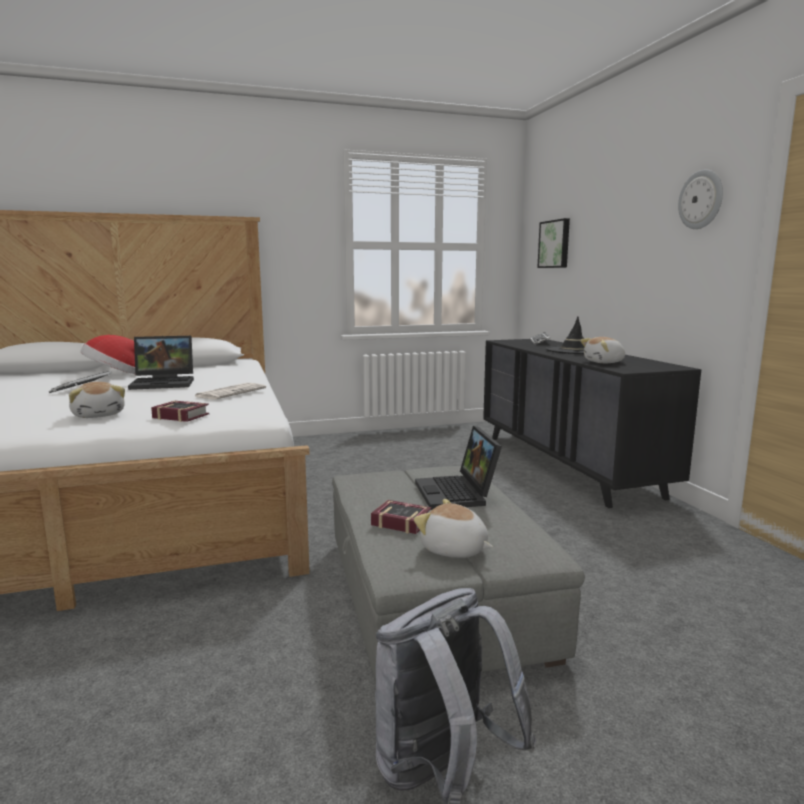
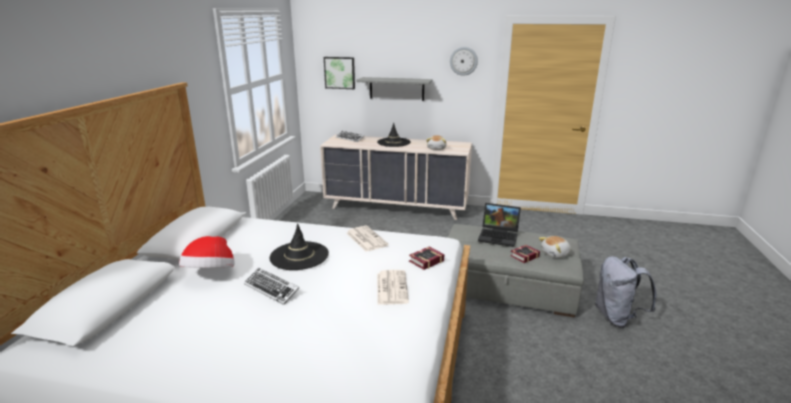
camera: 60 degrees left, 10 degrees up
(99, 415) = (391, 287): plush toy -> newspaper
(165, 383) = (299, 256): laptop -> black hat
(567, 464) = (397, 207): black dresser -> beige dresser
(609, 264) = (396, 88): none -> grey shelf

